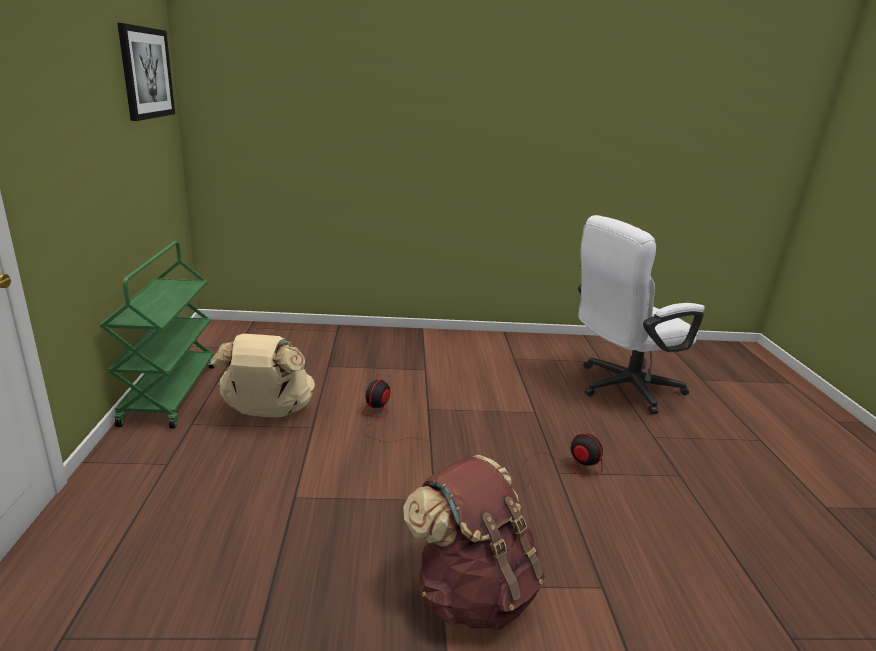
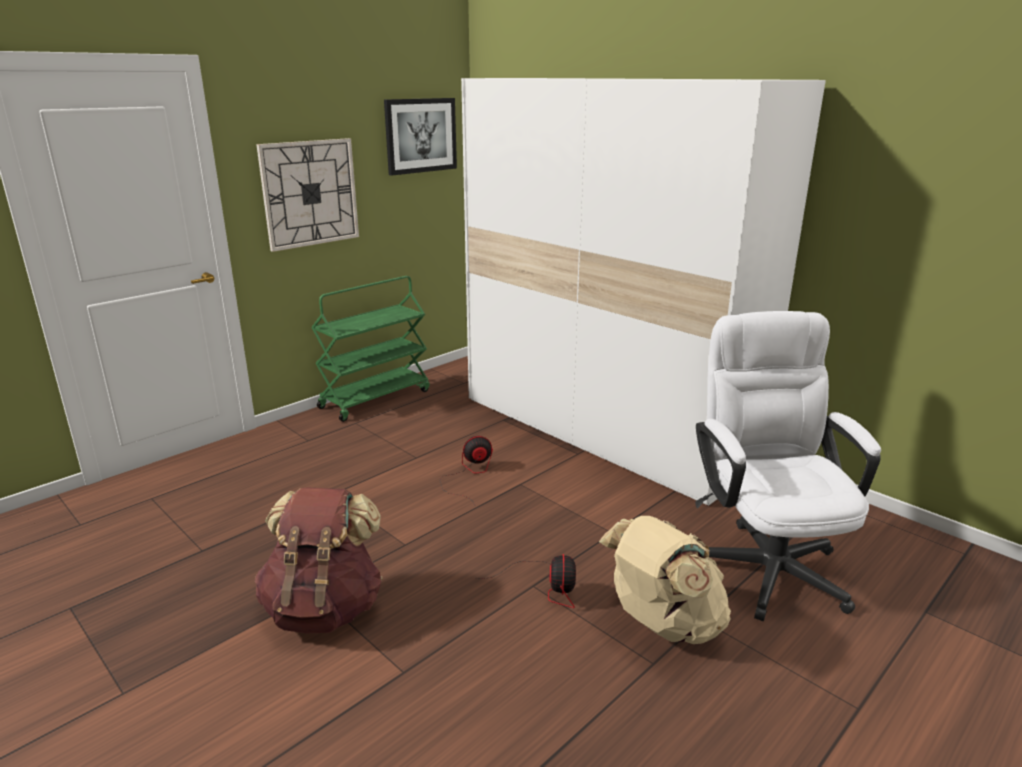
camera: 50 degrees right, 0 degrees up
(74, 144) = (310, 193): none -> wall clock
(267, 412) = (407, 435): beige backpack -> beige backpack (662, 624)
(412, 347) = (603, 431): none -> white wardrobe
(620, 388) = (765, 561): white office chair -> white office chair turned 60 degrees clockwise

